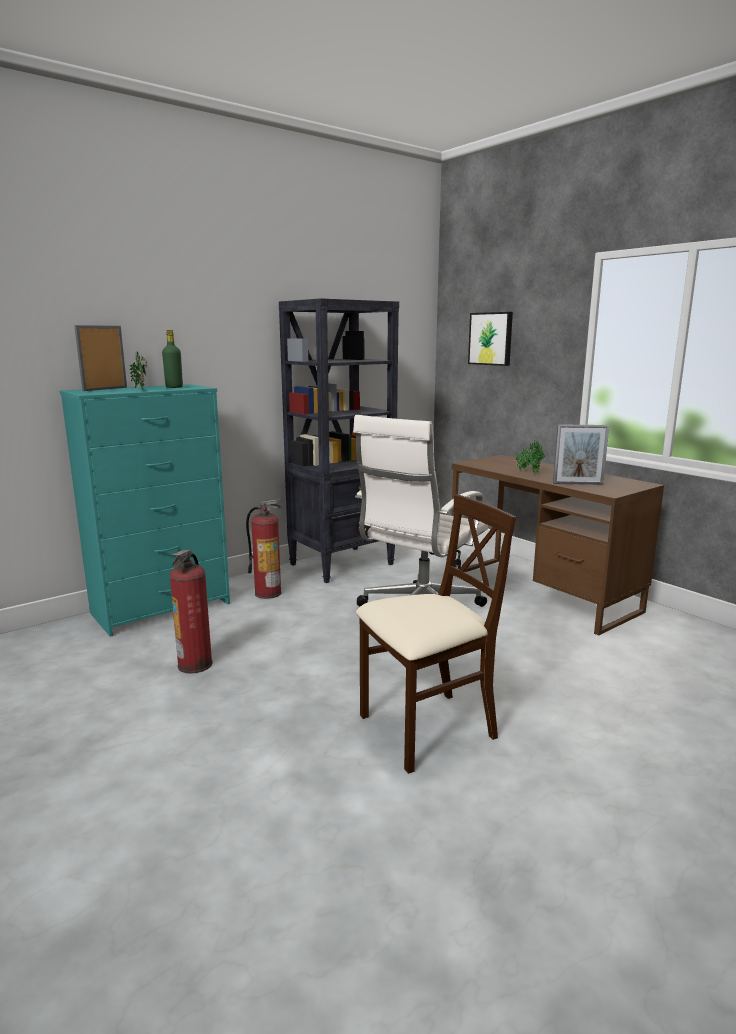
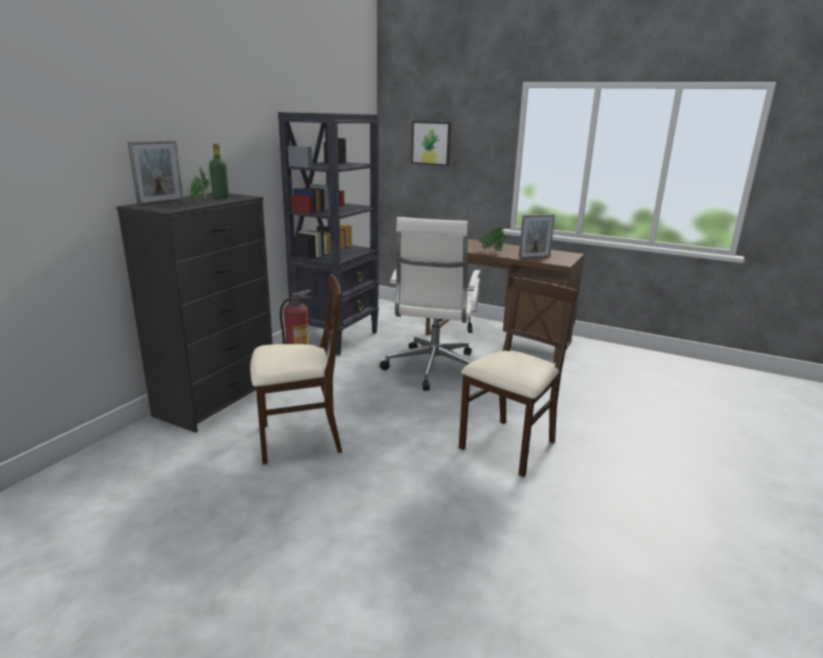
camera: 25 degrees left, 5 degrees up
(105, 389) = (161, 202): picture frame -> picture frame turned 150 degrees counterclockwise
(162, 608) = (218, 399): turquoise dresser -> black dresser
(195, 665) = (299, 439): fire extinguisher -> beige chair

